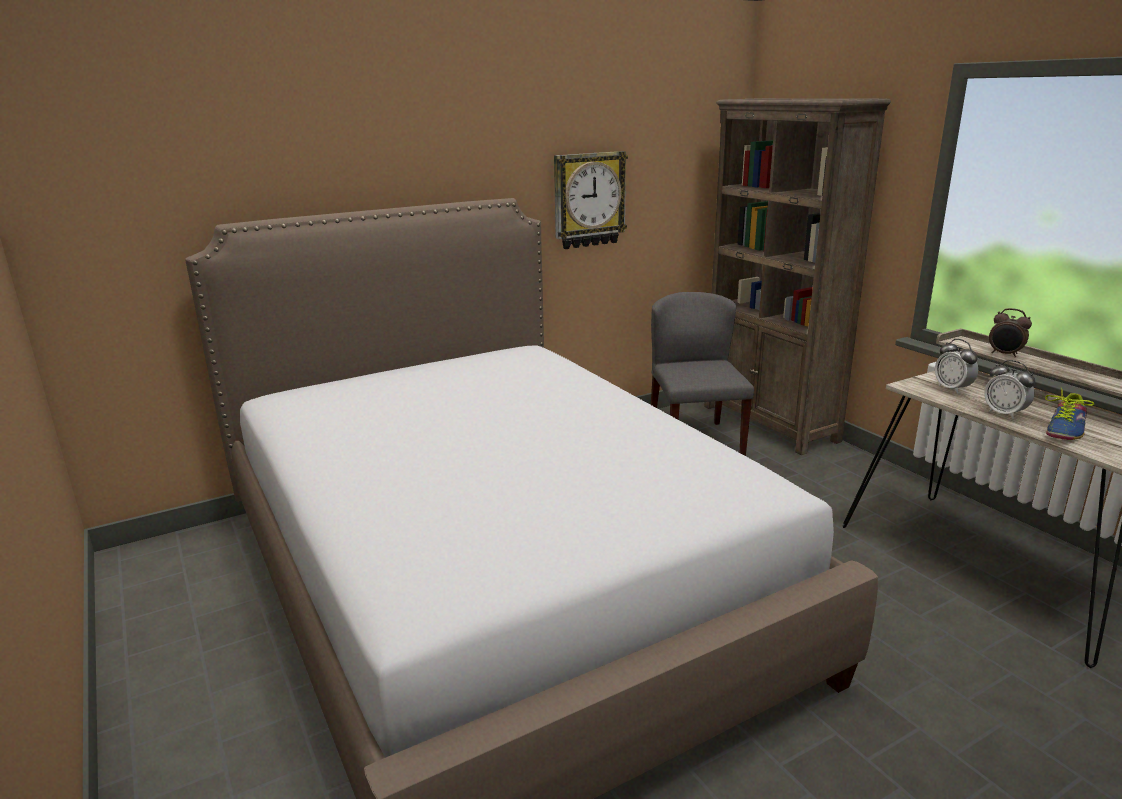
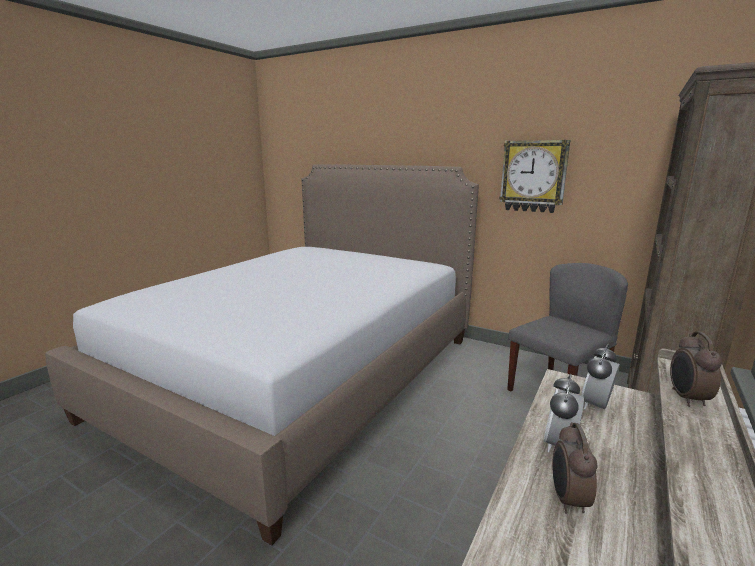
camera: 60 degrees right, 5 degrees down
(1065, 429) = (567, 500): shoe -> alarm clock

